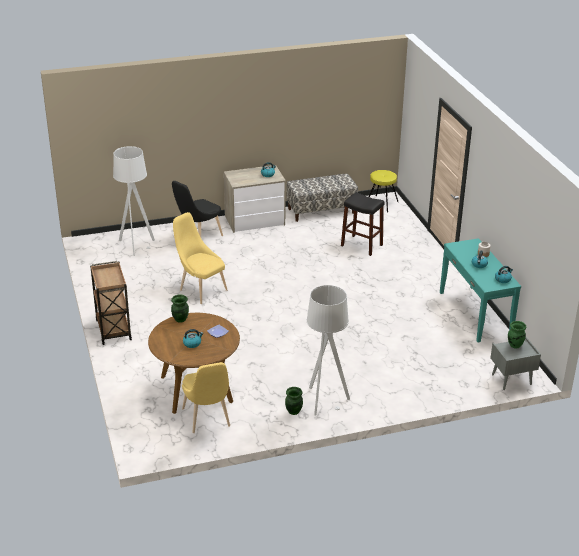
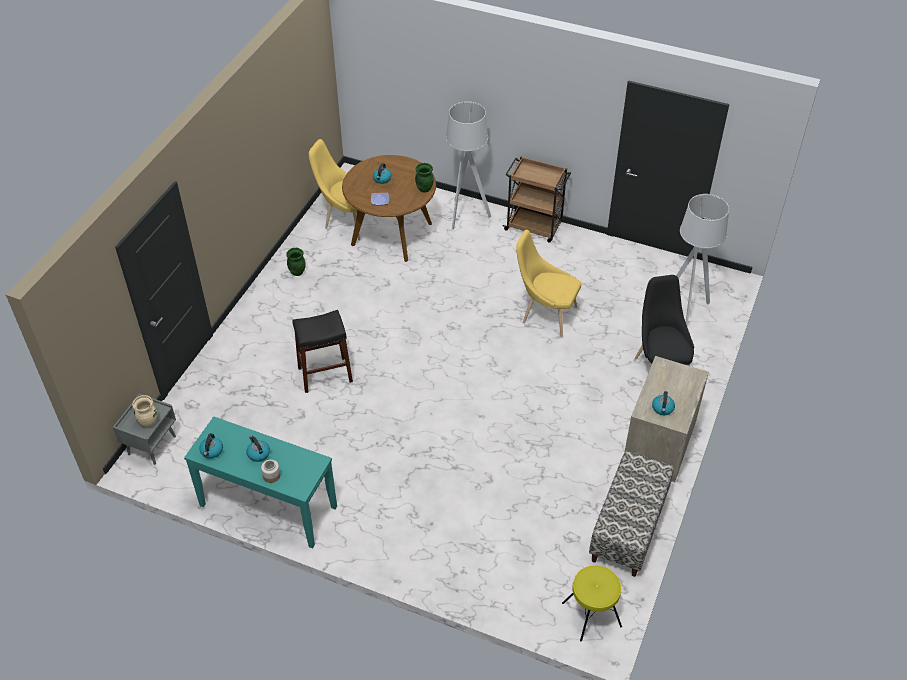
camera: 130 degrees right, 15 degrees up
(200, 289) = (545, 314): yellow chair -> yellow chair turned 150 degrees counterclockwise
(324, 400) = (286, 298): grey floor lamp -> grey floor lamp (466, 215)
(362, 245) = (504, 508): black stool -> black stool (325, 374)
(514, 345) = (149, 422): green vase -> beige vase

